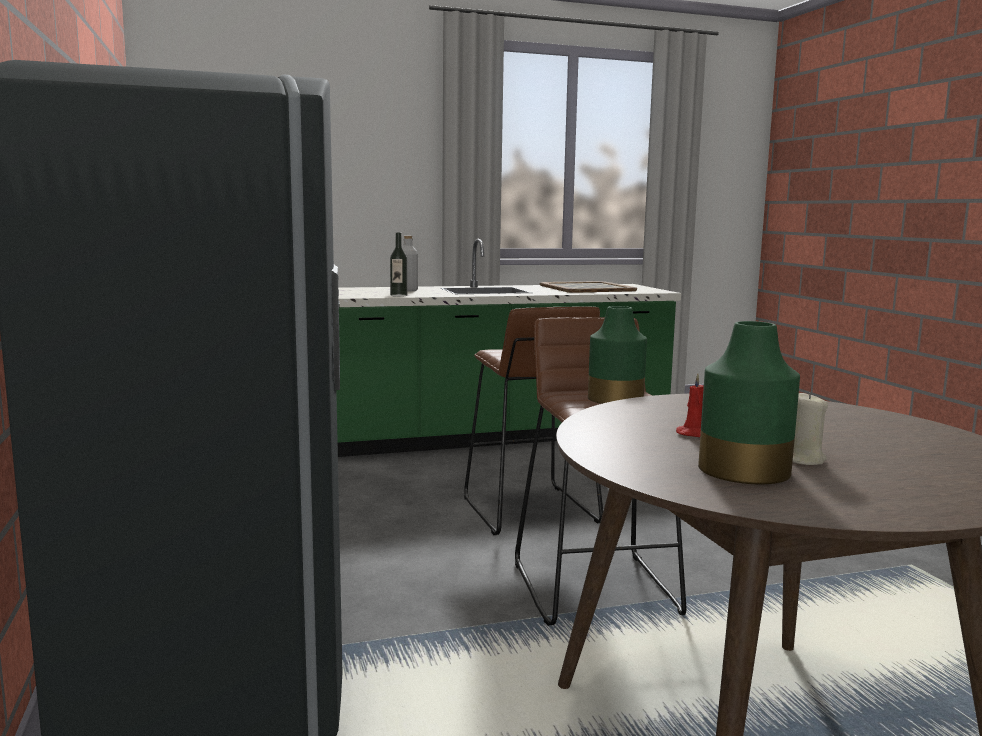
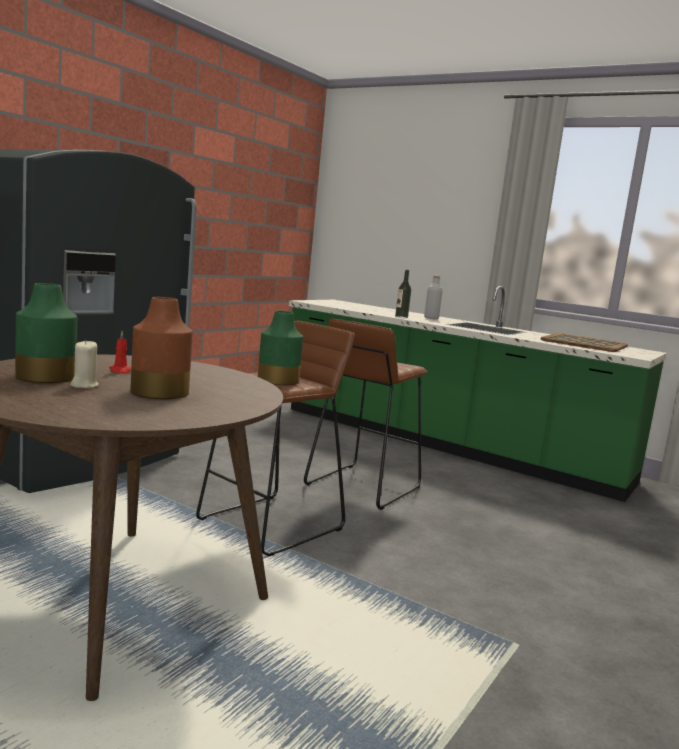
camera: 50 degrees right, 0 degrees up
(828, 436) = (159, 391): none -> brown vase

